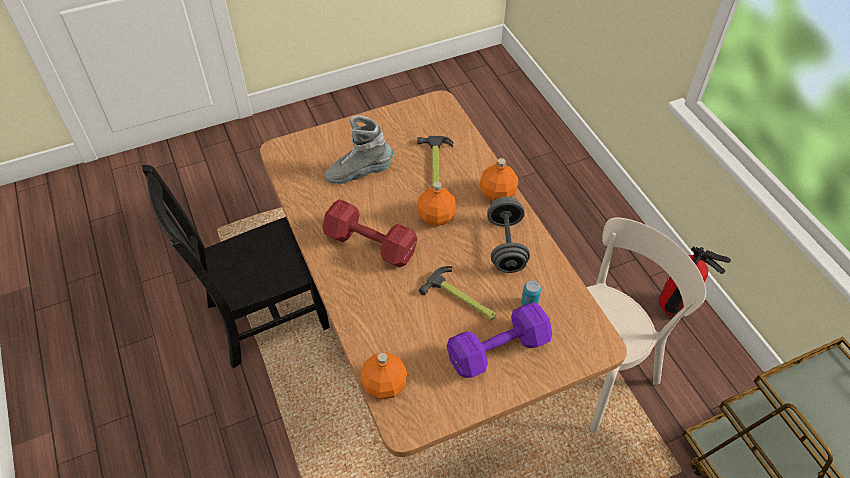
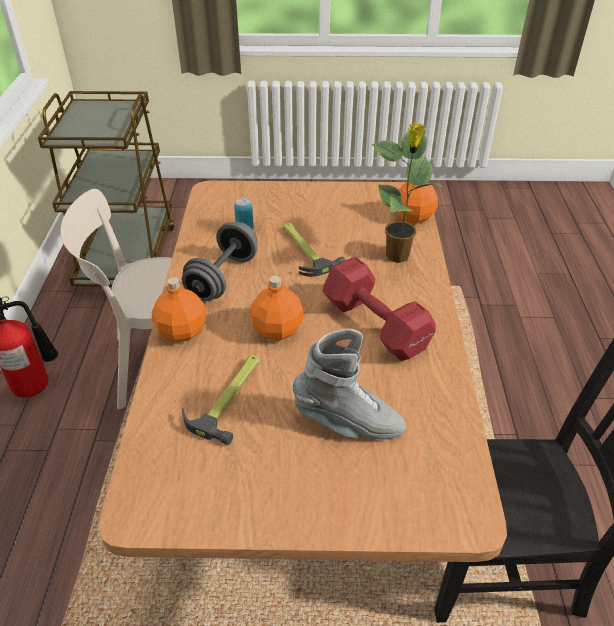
camera: 155 degrees left, 10 degrees down
(379, 321) = (398, 256): none -> potted plant
(500, 350) = (298, 210): purple dumbbell -> none

